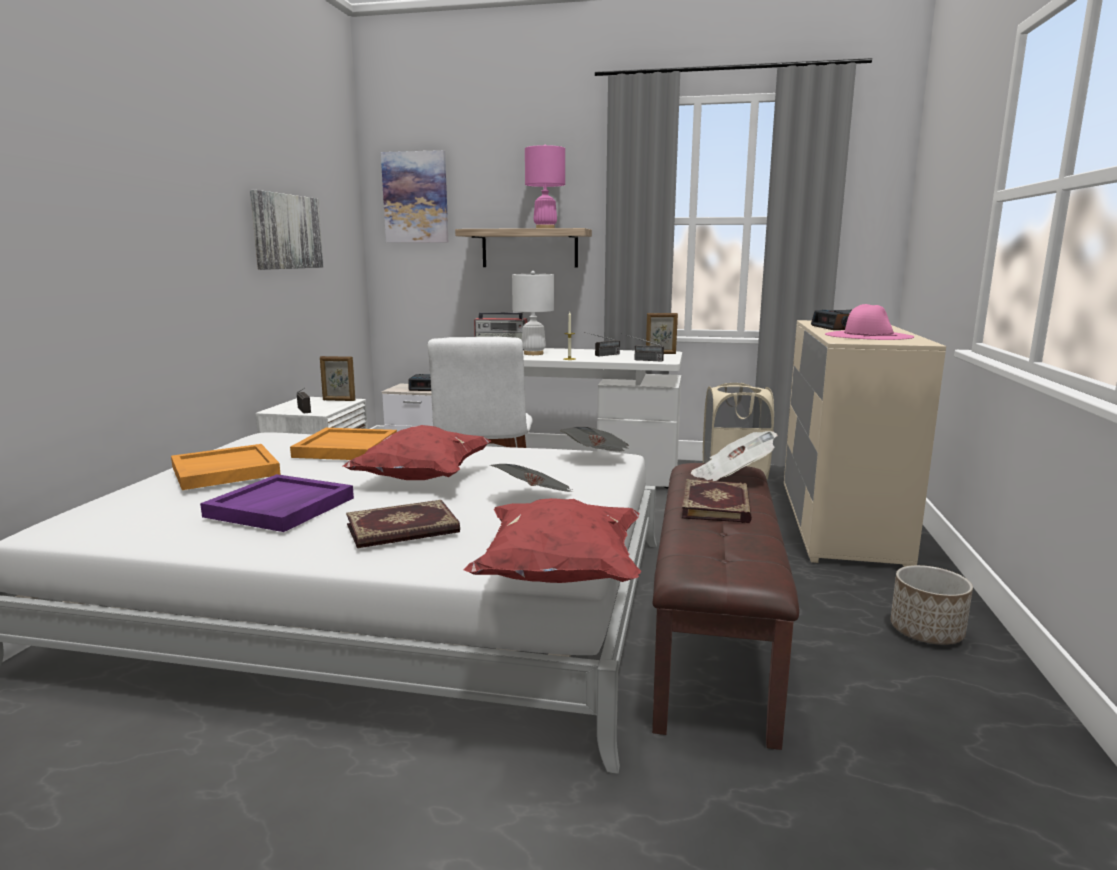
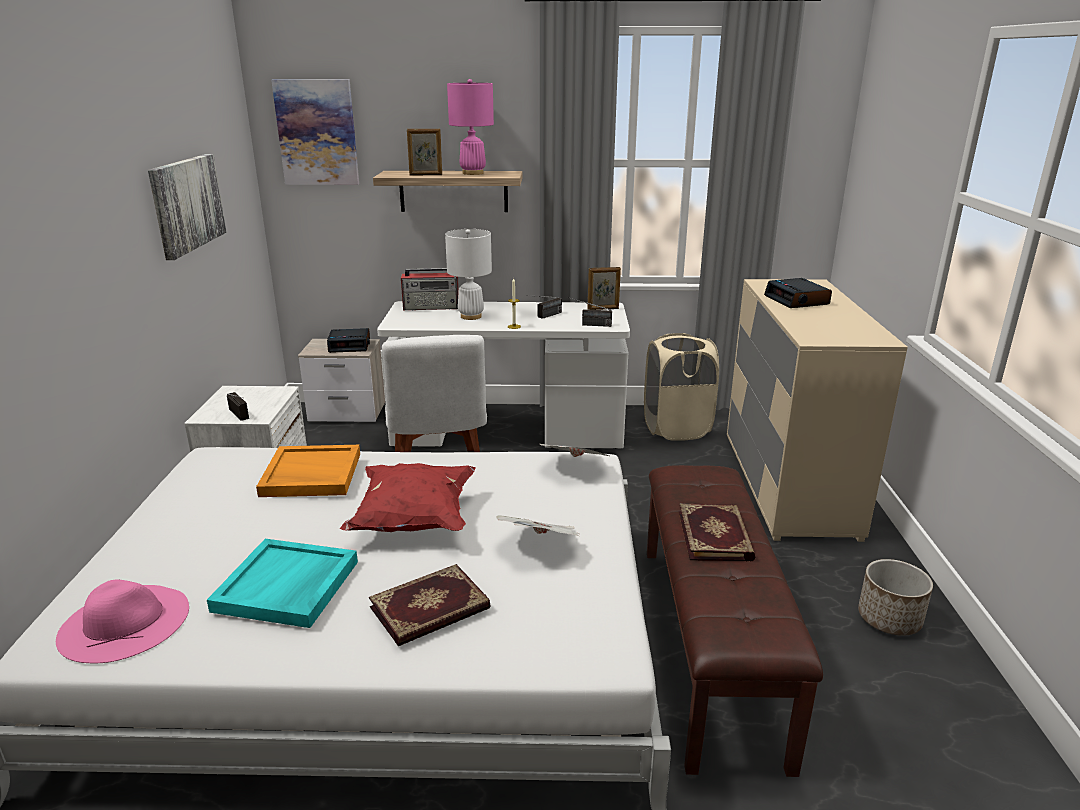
camera: 10 degrees left, 10 degrees up
(224, 471) = (195, 529): orange tray -> none
(280, 507) = (287, 587): purple tray -> turquoise tray
(339, 400) = (269, 391): picture frame -> picture frame (426, 175)
(559, 575) = (607, 661): red pillow -> none
(731, 476) = (715, 487): newspaper -> none
(868, 335) = (828, 322): pink hat -> pink hat (124, 622)

